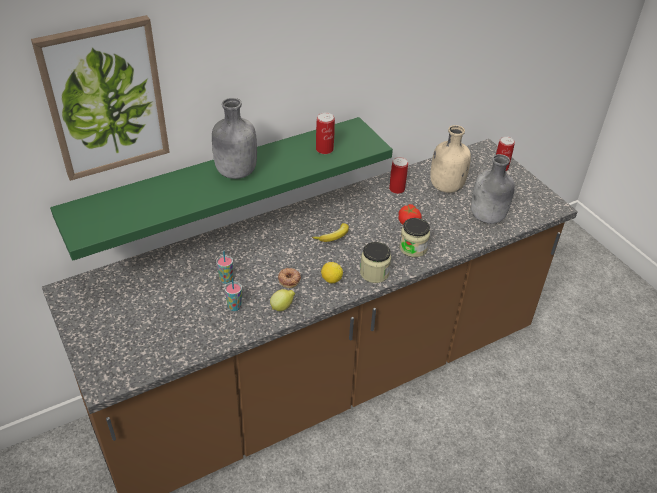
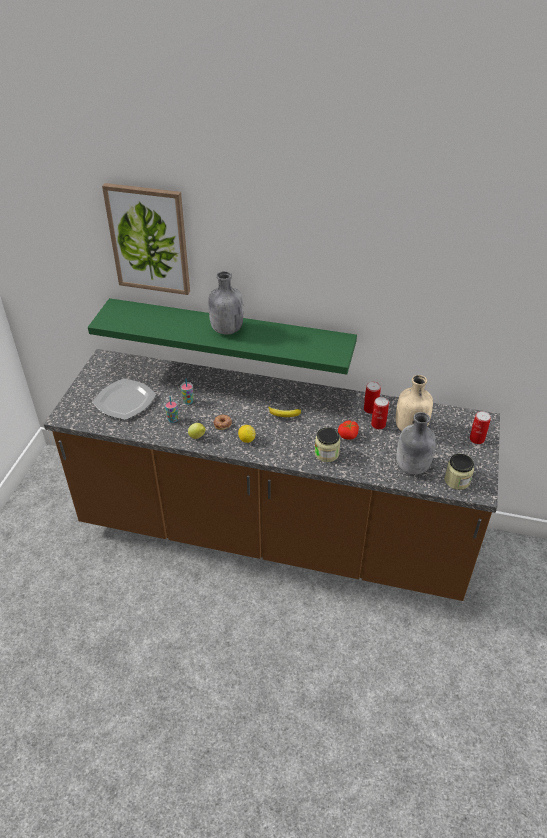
camera: 45 degrees right, 0 degrees up
(156, 320) = (125, 401): none -> plate
(324, 149) = (300, 344): can -> can (378, 424)
(374, 273) = (279, 452): jar -> jar (457, 480)

